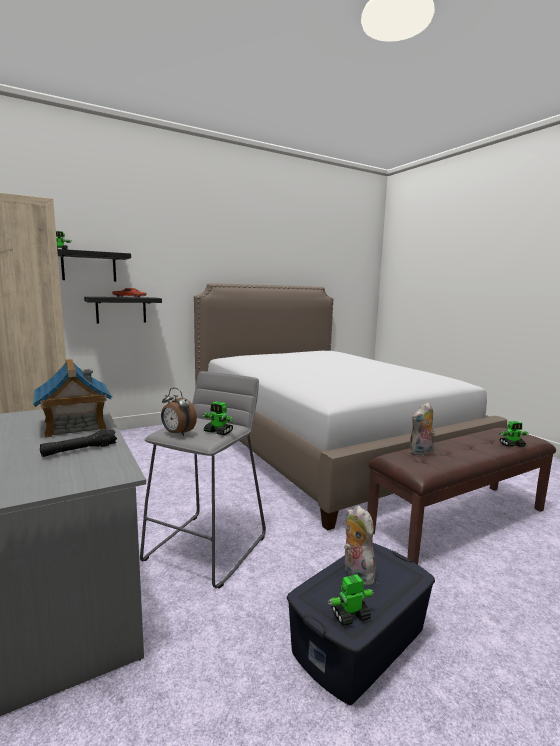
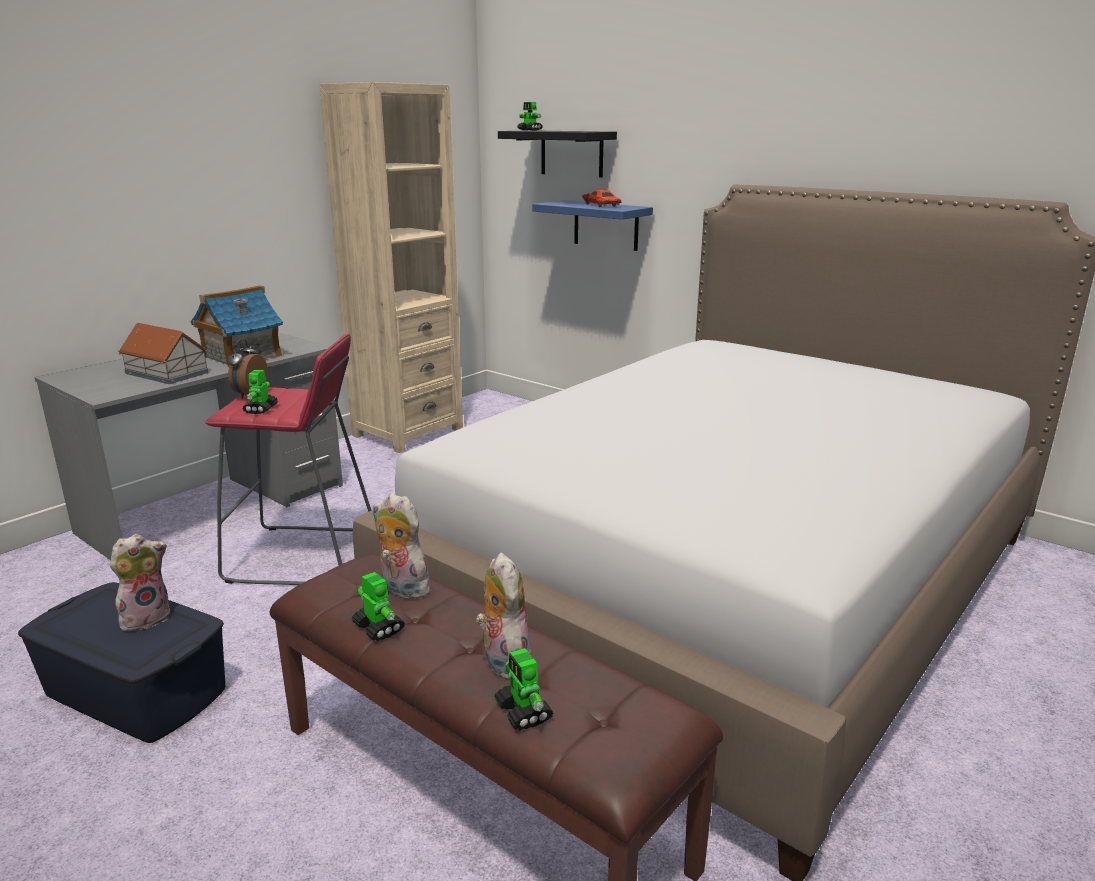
camera: 70 degrees right, 10 degrees up
(79, 450) = (167, 373): black flashlight -> toy house
(121, 310) = (606, 225): black shelf -> blue shelf
(207, 547) = (303, 556): grey stool -> red stool
(350, 615) = (69, 621): toy robot -> toy robot (378, 627)
(479, 443) = (503, 661): none -> plush toy

